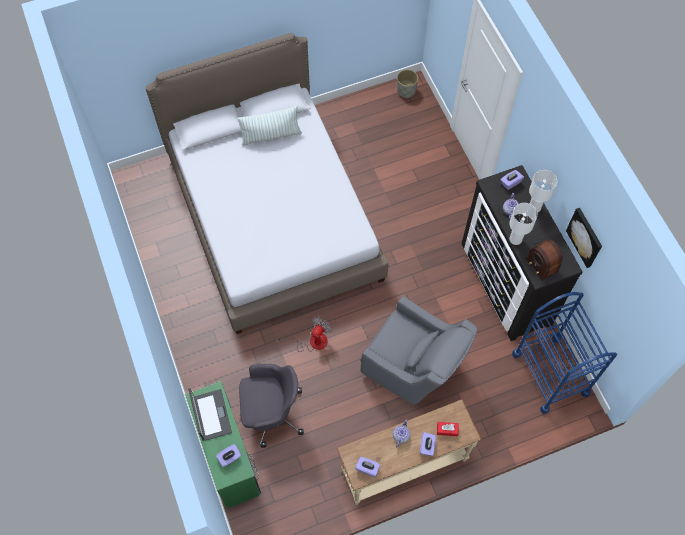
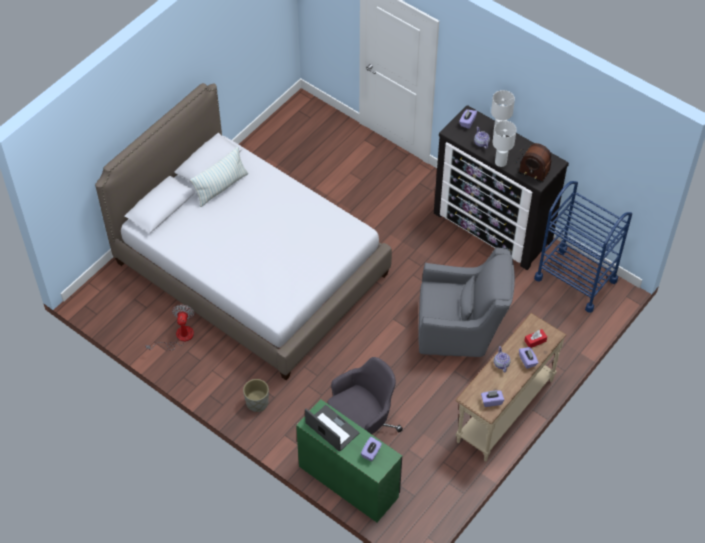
camera: 30 degrees left, 10 degrees down
(311, 342) = (358, 353): fan -> fan (178, 337)
(406, 91) = (299, 110): grey planter -> grey planter (257, 403)
(585, 237) = (559, 129): picture -> none

